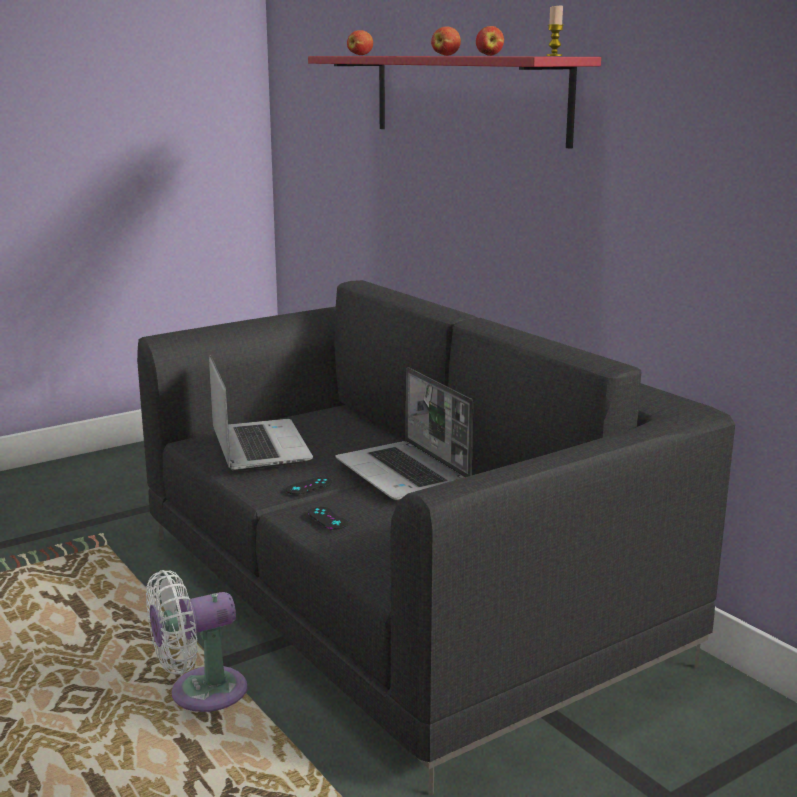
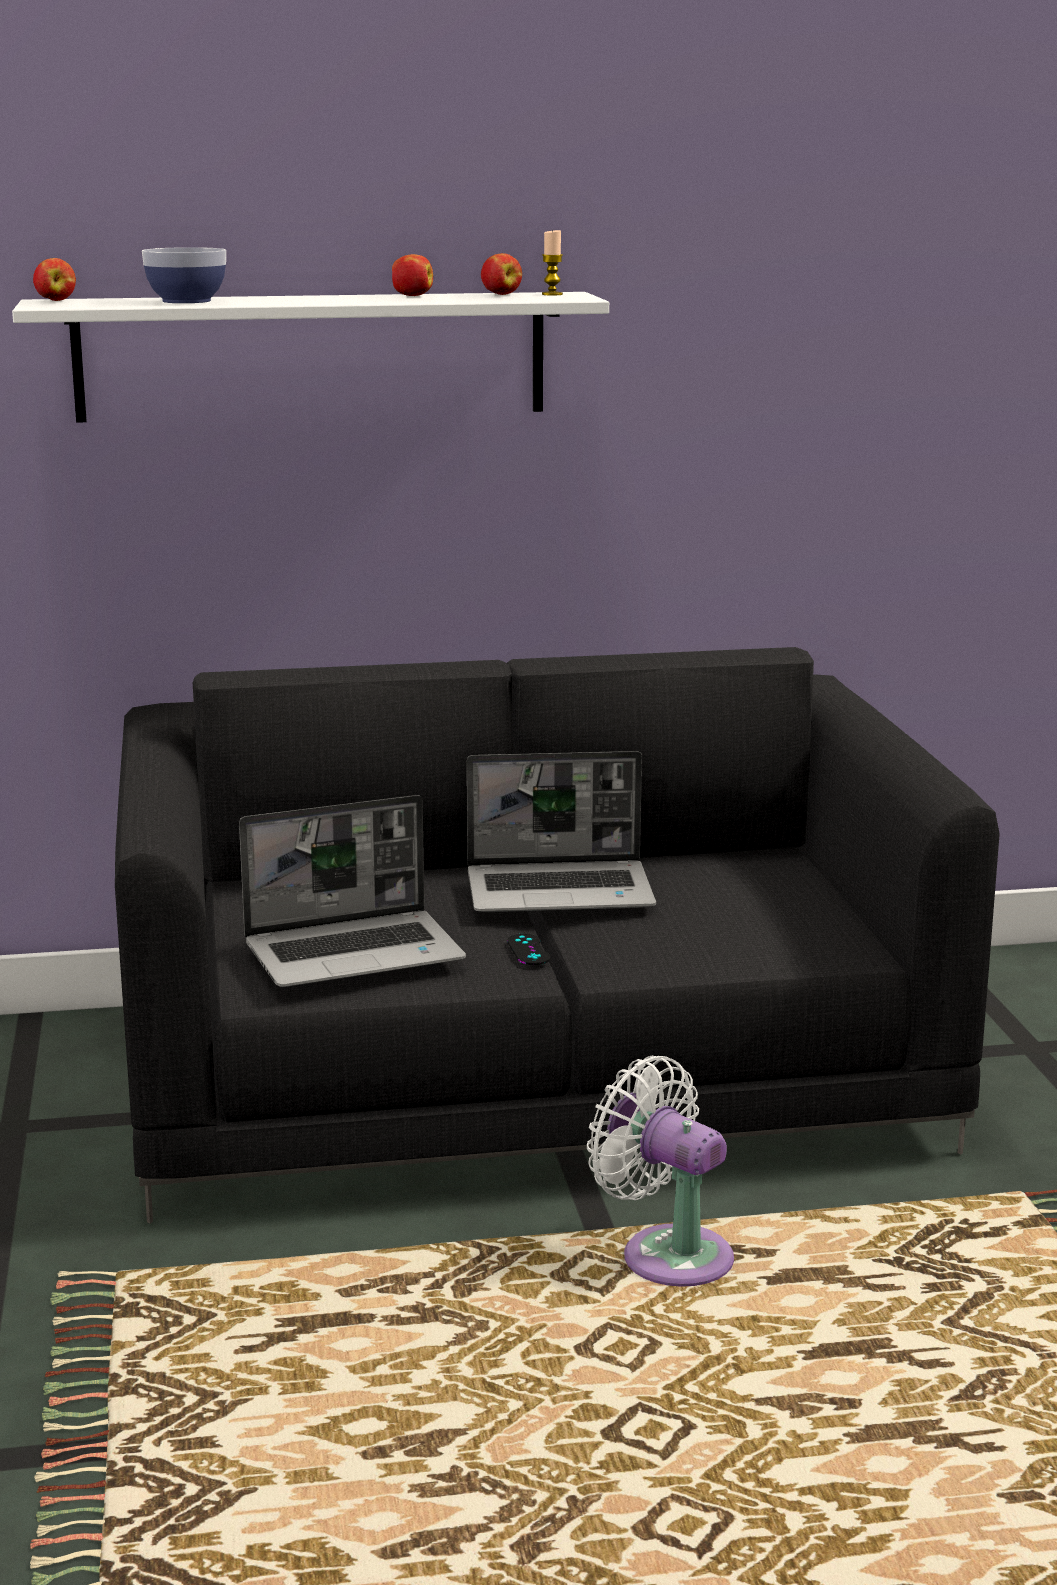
camera: 65 degrees left, 0 degrees up
(200, 694) = (668, 1254): white fan -> white fan turned 135 degrees clockwise
(258, 447) = (356, 953): laptop -> laptop turned 150 degrees clockwise
(327, 518) = (653, 954): black game controller -> none
(388, 55) = (186, 301): none -> bowl
(446, 55) = (350, 299): apple -> apple (500, 294)
(467, 97) = (311, 356): red shelf -> white shelf

